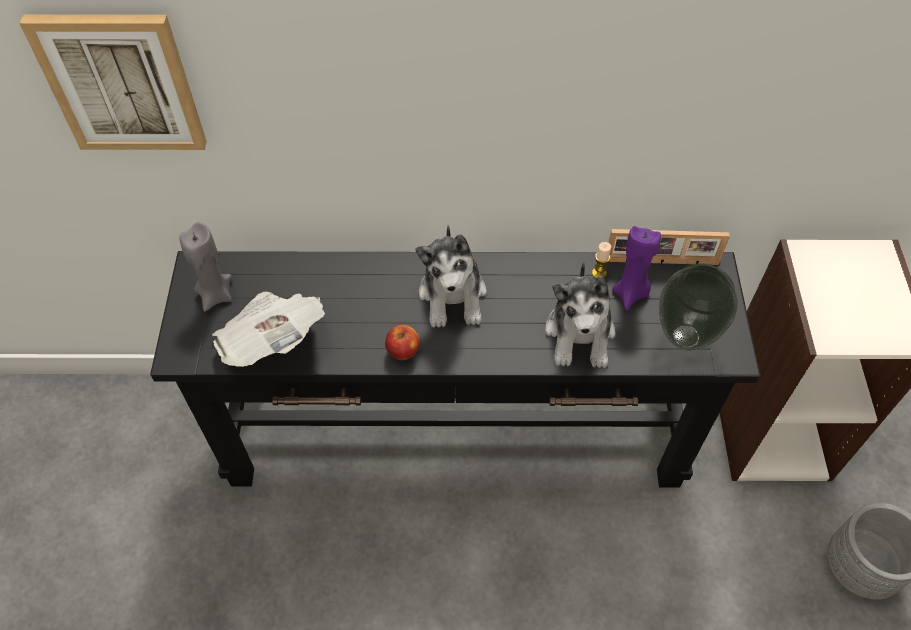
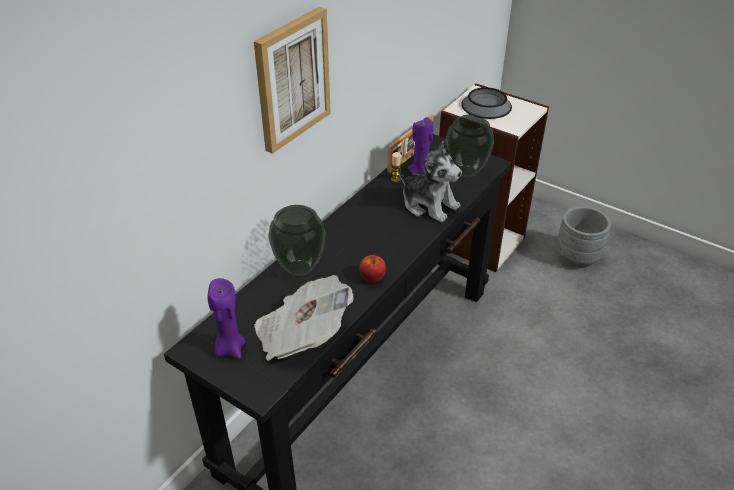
camera: 55 degrees left, 15 degrees down
(121, 82) = (117, 196): picture -> picture (292, 79)
(215, 295) = (229, 348): grey candle -> purple candle
(369, 278) = (300, 267): none -> vase
(453, 295) = (352, 238): plush toy -> none
(852, 280) = (486, 105): none -> bowl

